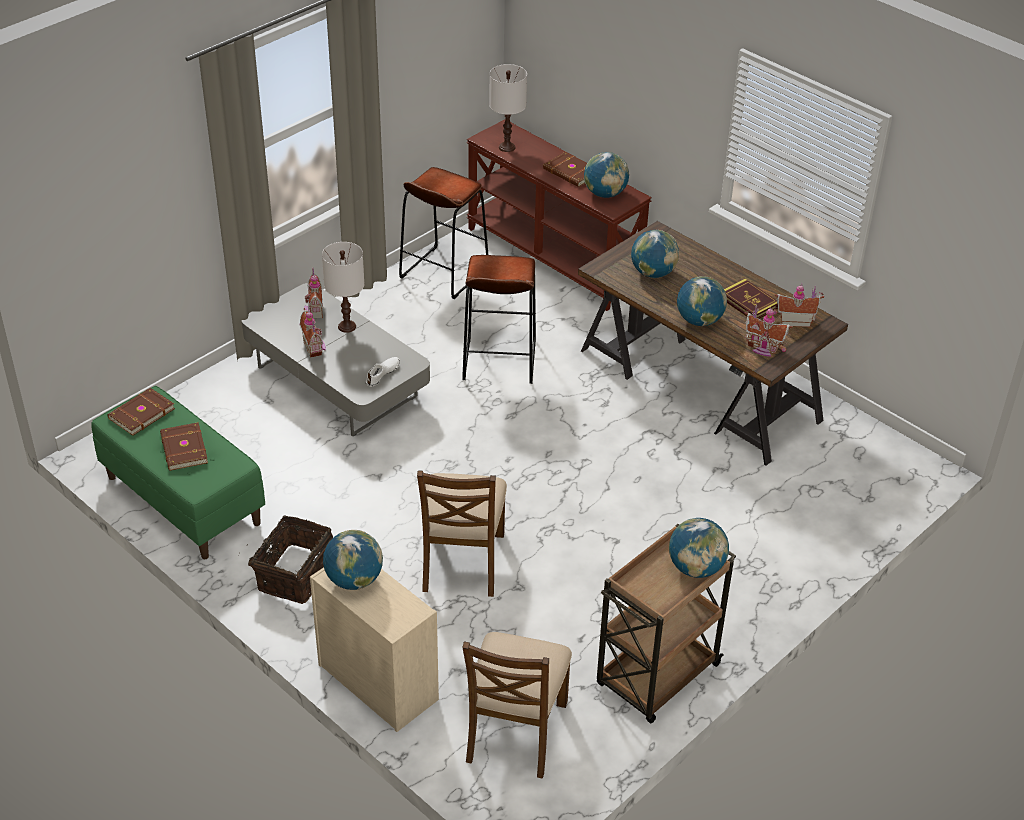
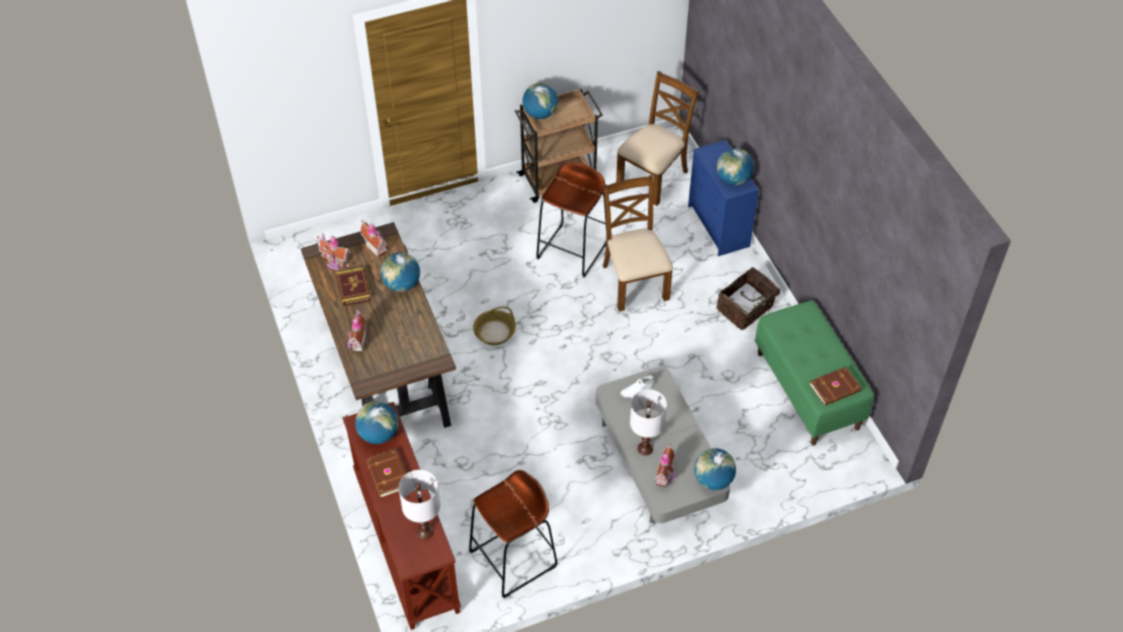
camera: 155 degrees left, 10 degrees up
(183, 449) = (810, 346): brown book -> none
(315, 347) = (679, 435): toy house -> toy house (357, 342)
(376, 681) = (719, 227): beige dresser -> blue dresser
(462, 562) = (634, 282): brown chair -> brown chair turned 45 degrees counterclockwise
(499, 360) = (520, 439): brown stool -> brown stool (573, 250)
(600, 450) = (494, 332): none -> basket
(653, 273) = (401, 340): globe -> globe (713, 480)

